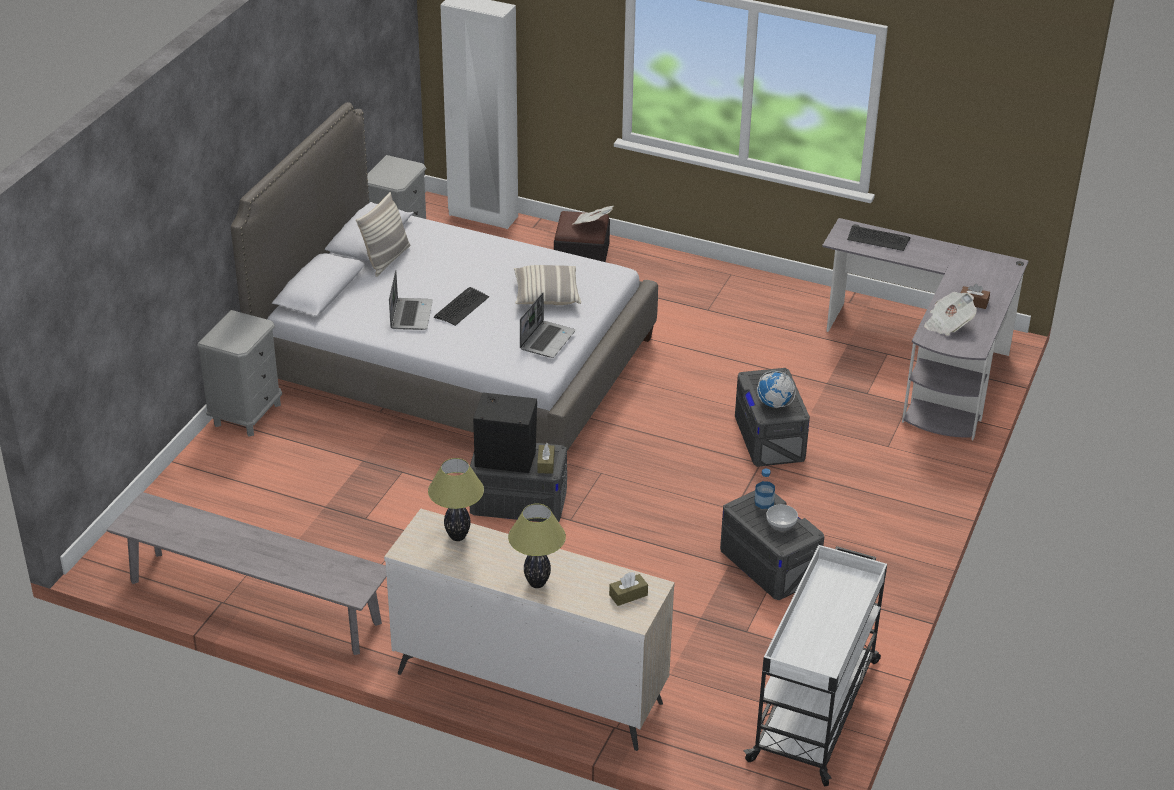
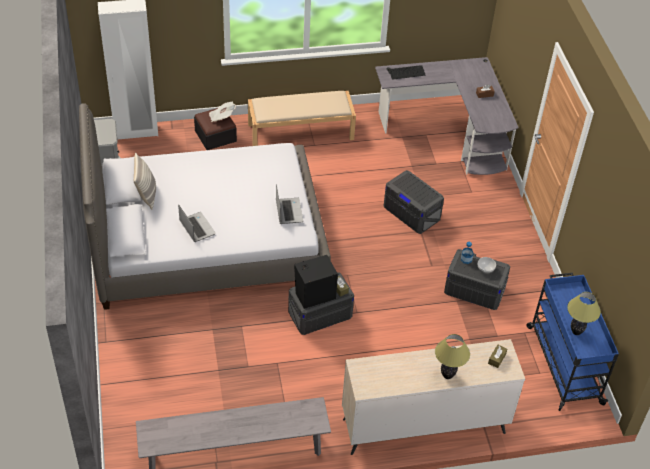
camera: 35 degrees left, 10 degrees up
(246, 414) = (116, 331): grey nightstand -> none
(458, 536) = (382, 367): table lamp -> table lamp (576, 331)
(461, 307) = (220, 209): keyboard -> none
(546, 295) = (260, 181): pillow -> none
(705, 288) = (301, 131): none -> beige bench
(774, 404) = (420, 196): globe -> none
(815, 708) = (563, 363): white cart -> blue cart
(948, 324) = (484, 113): newspaper -> none

